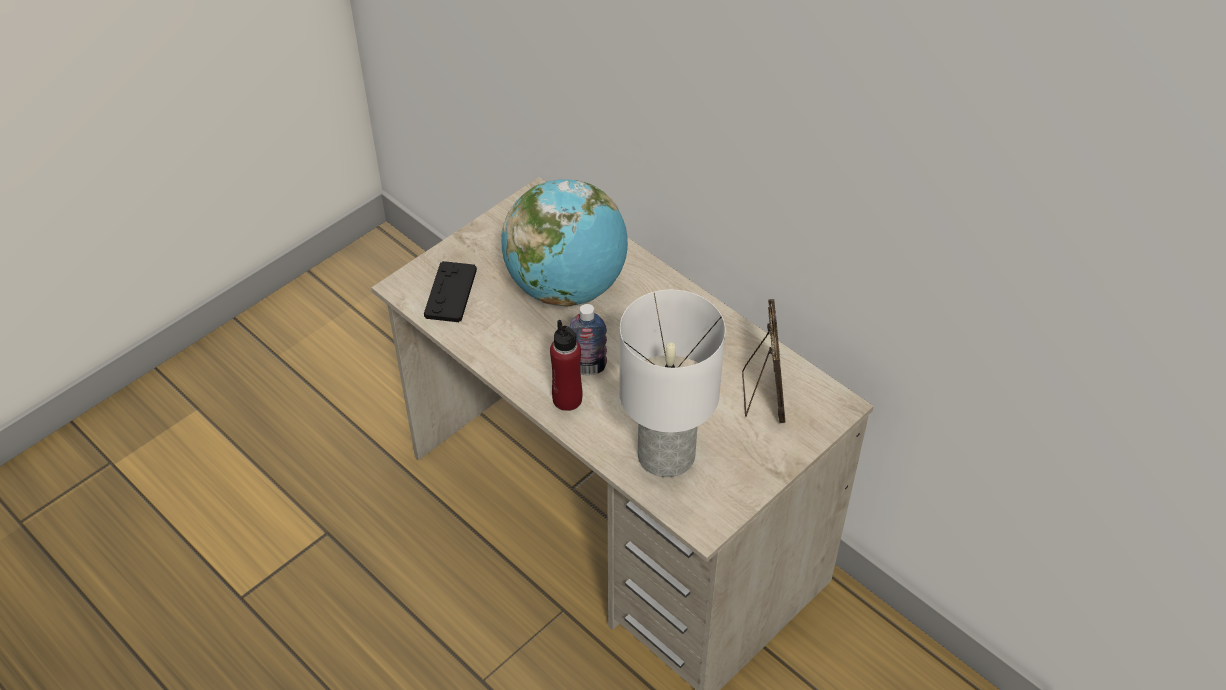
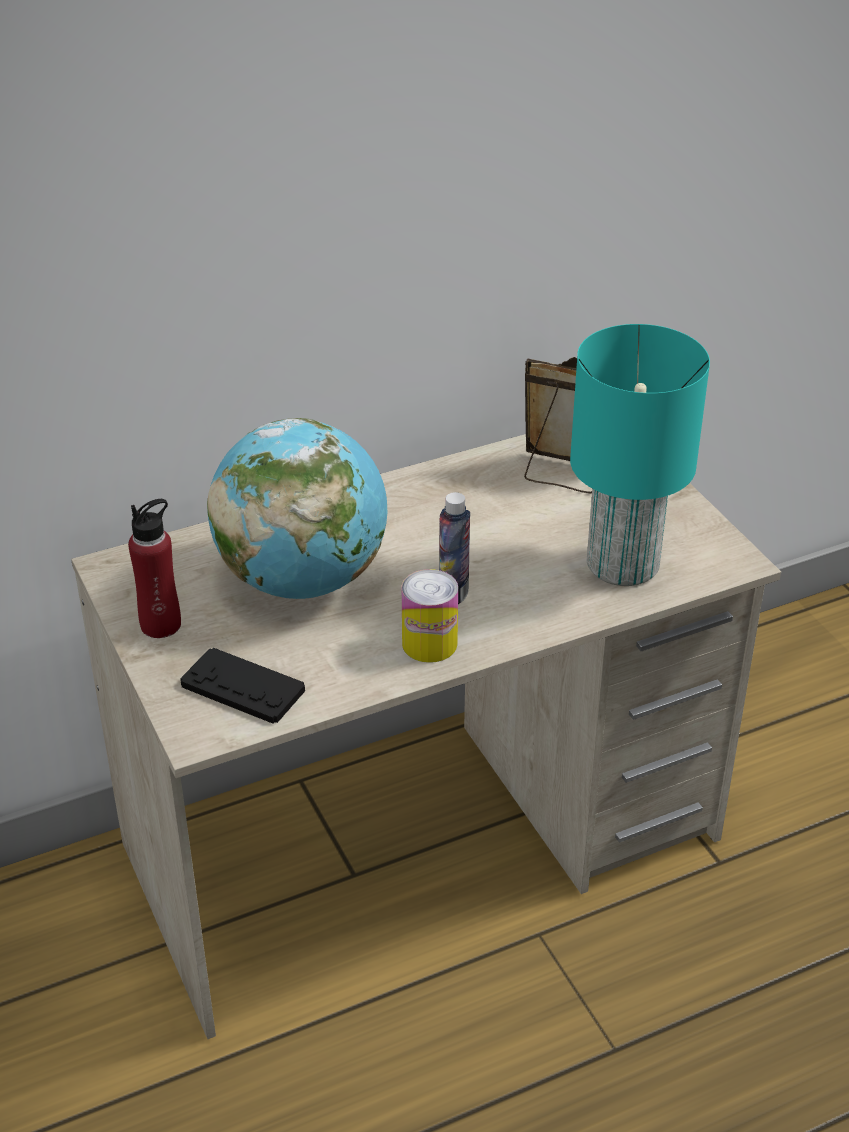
camera: 70 degrees left, 10 degrees down
(529, 369) = (429, 644): none -> can
(567, 399) = (498, 622): red bottle -> red bottle (161, 624)
(665, 456) = (624, 565): white table lamp -> turquoise table lamp

